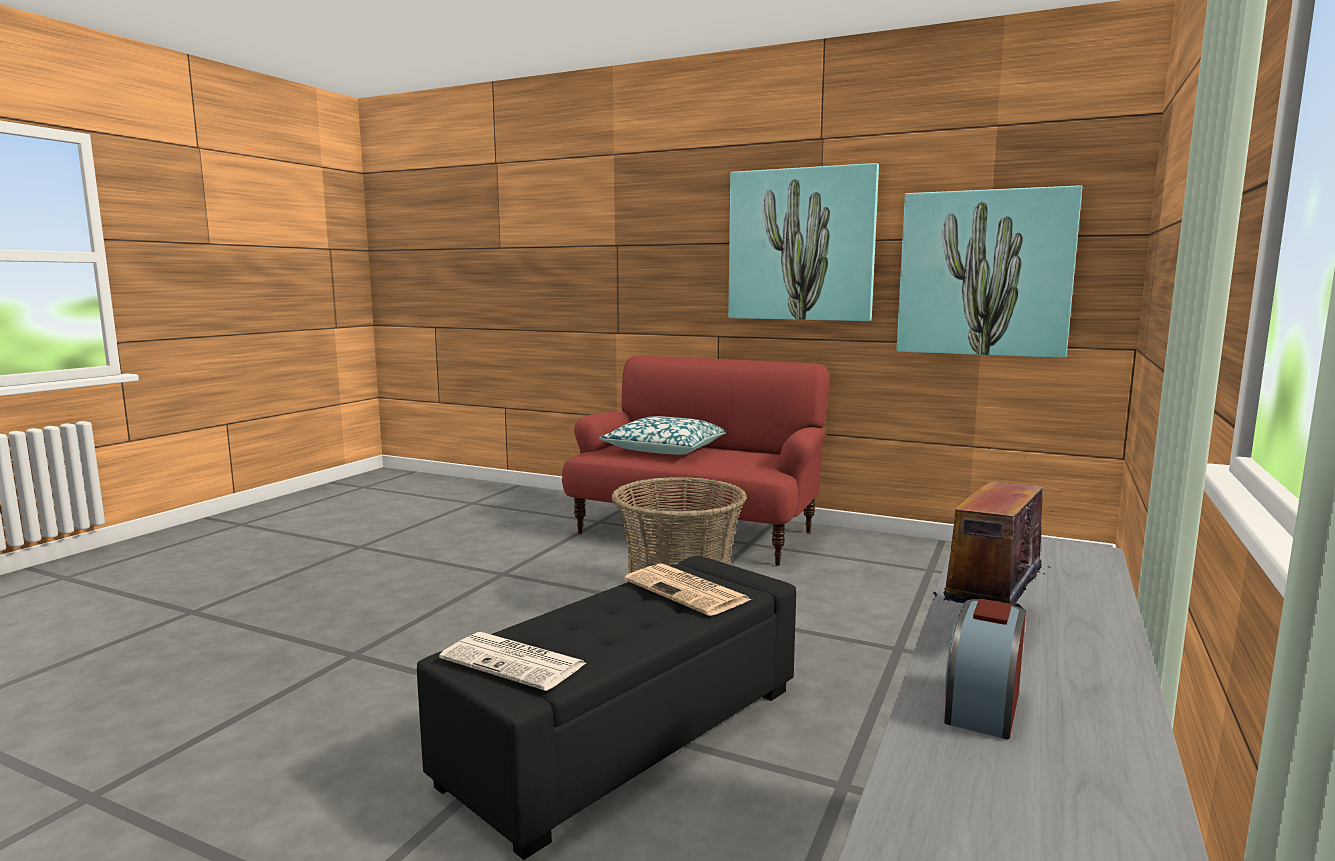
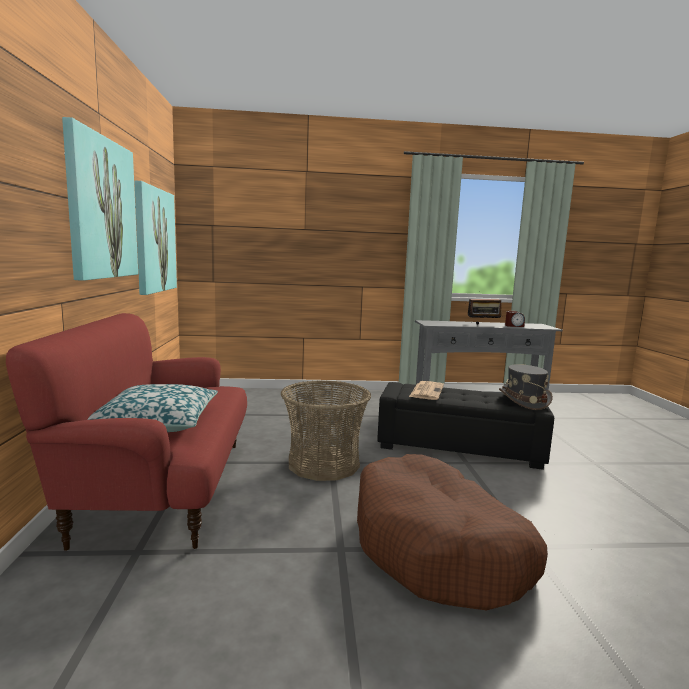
camera: 120 degrees left, 0 degrees up
(436, 610) = (438, 547): none -> brown dog bed
(515, 662) = (523, 401): newspaper -> grey hat

